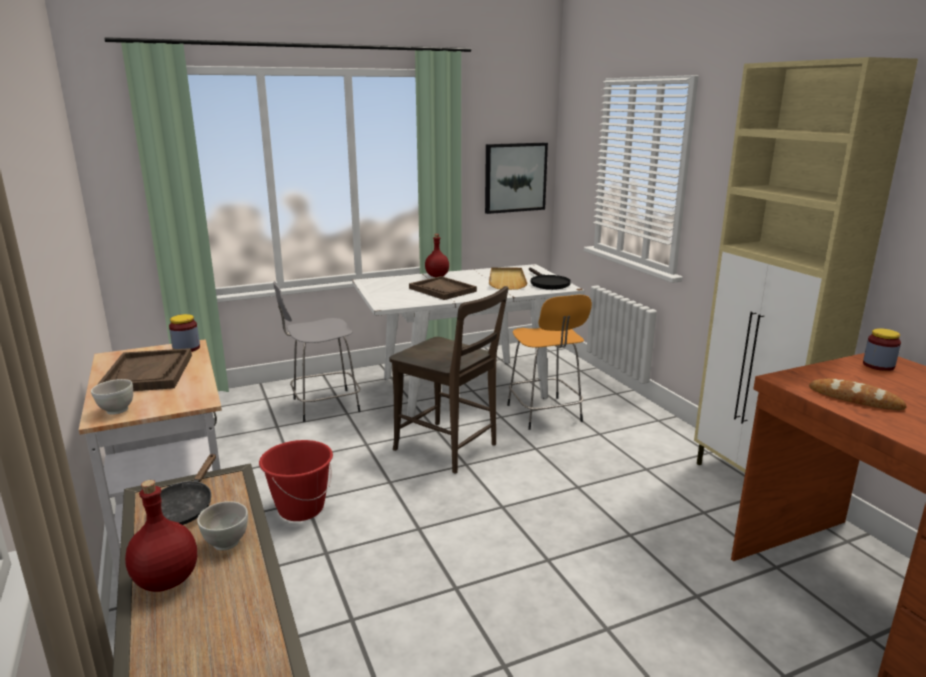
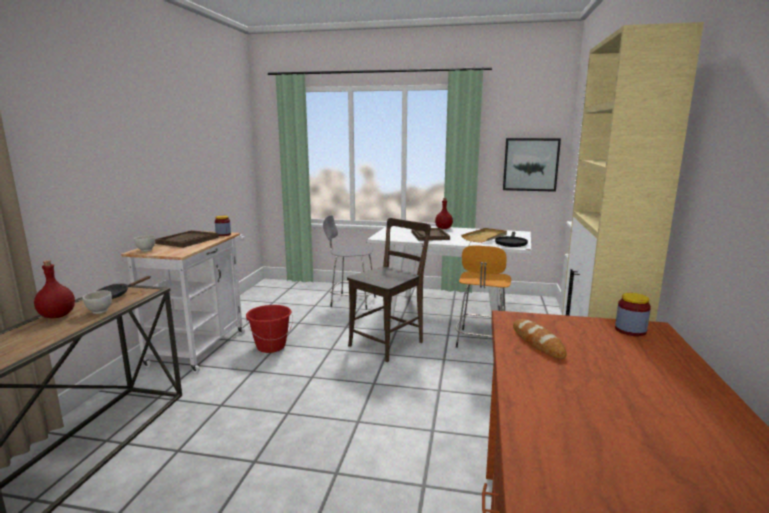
camera: 35 degrees right, 5 degrees down
(450, 449) = (389, 343): brown chair -> brown chair turned 120 degrees counterclockwise

